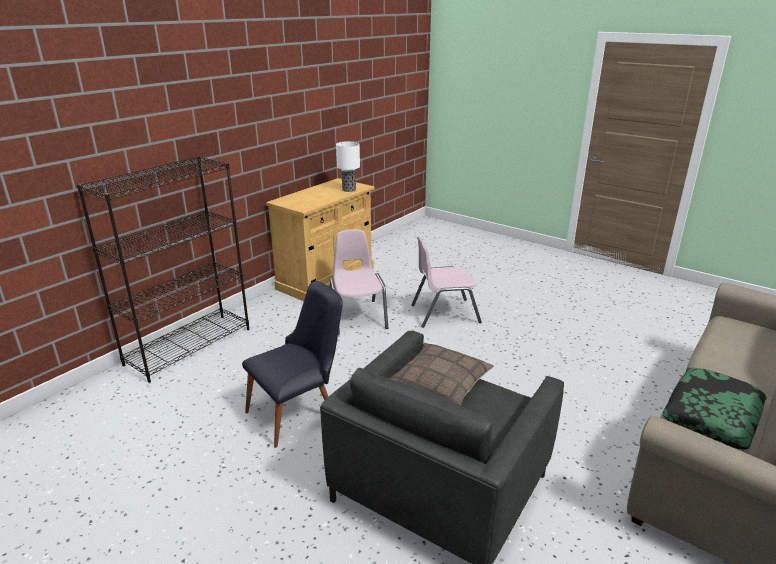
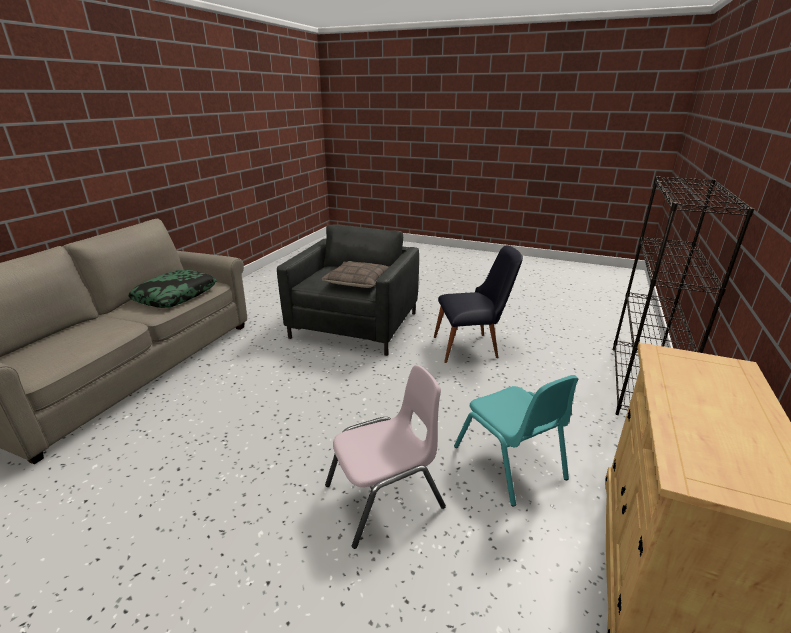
camera: 165 degrees right, 0 degrees up
(299, 412) = (472, 347): black chair -> black chair turned 135 degrees counterclockwise
(349, 190) = (690, 445): table lamp -> none
(357, 316) = (509, 462): pink chair -> turquoise chair

